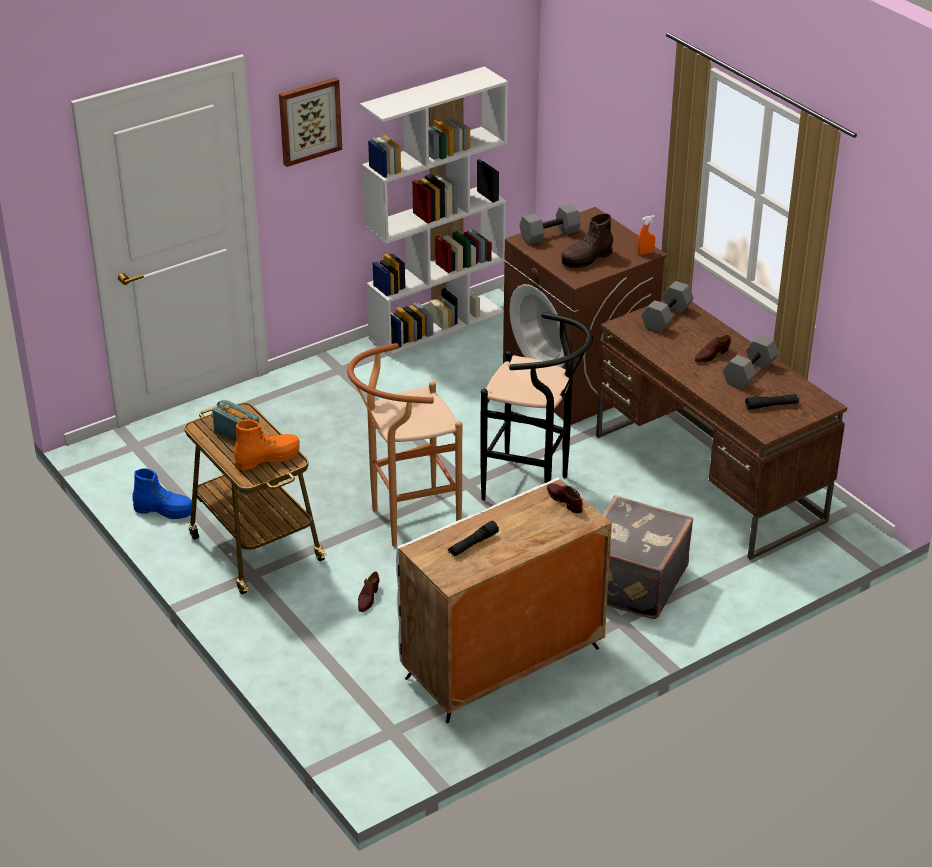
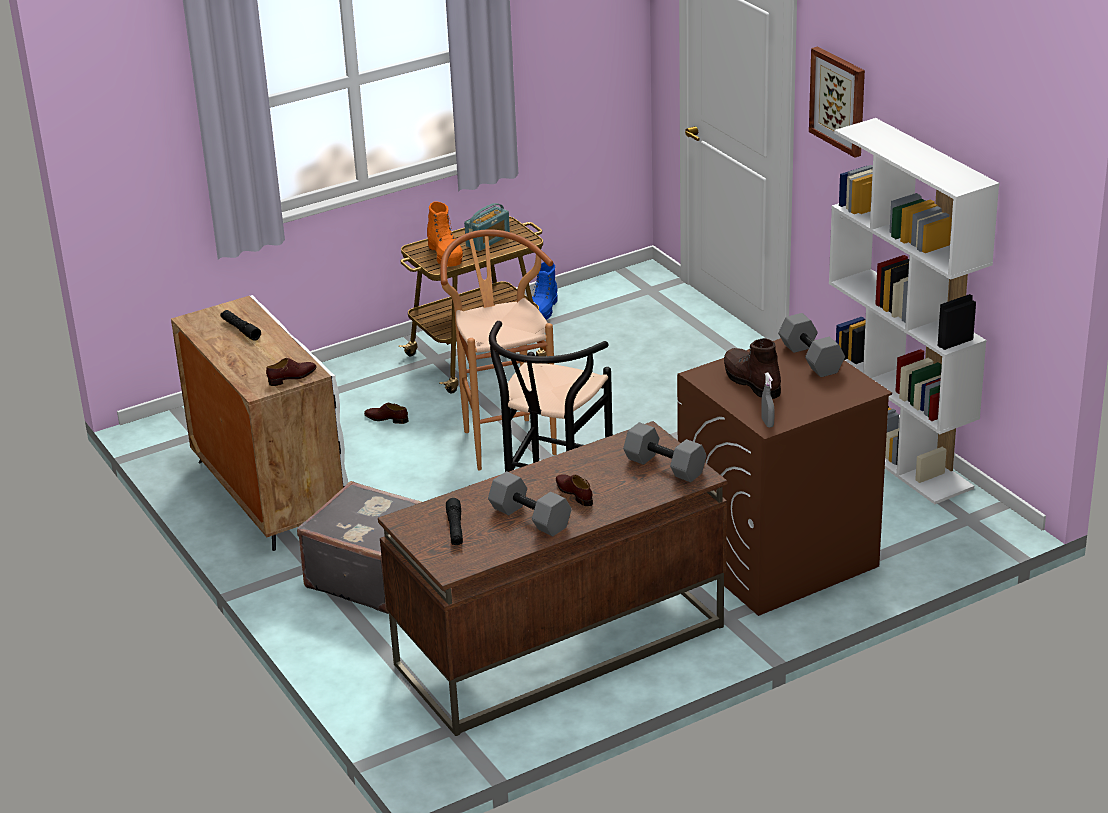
camera: 95 degrees right, 5 degrees down
(645, 253) = (767, 423): orange spray bottle -> grey spray bottle

